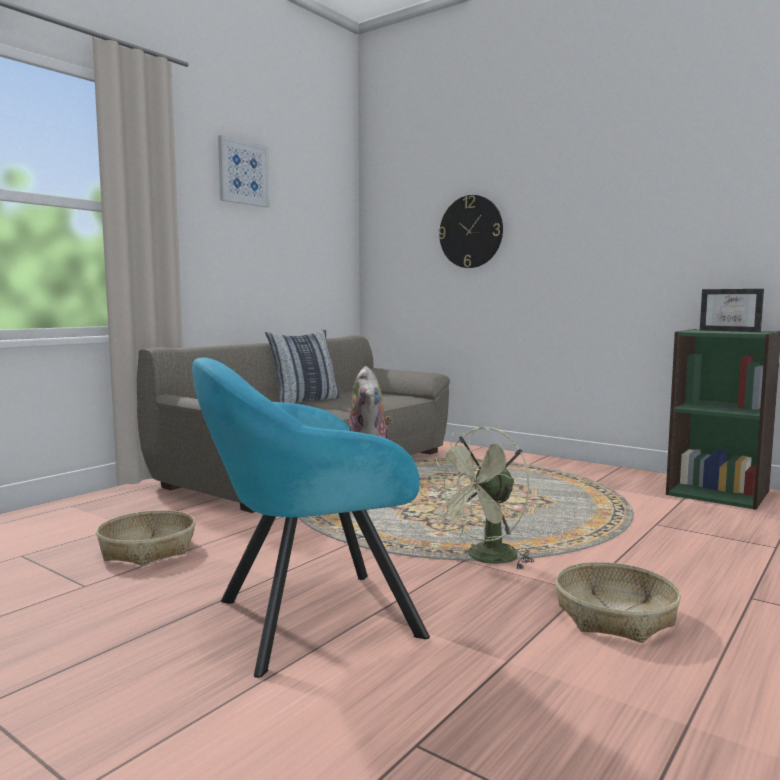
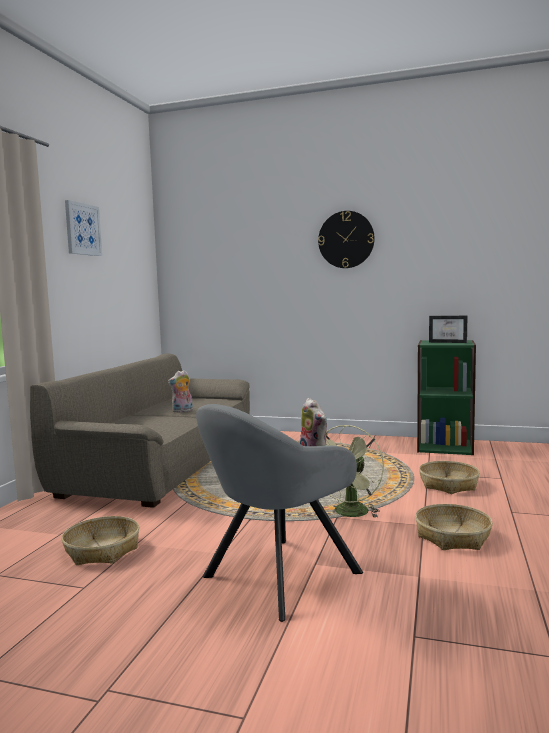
camera: 20 degrees left, 0 degrees up
(305, 401) = (148, 411): pillow -> none
(306, 620) = (276, 577): turquoise armchair -> grey armchair
(341, 403) = (182, 411): none -> plush toy
(471, 232) = (254, 272): wall clock -> wall clock (346, 239)
(675, 544) = (448, 485): none -> basket

